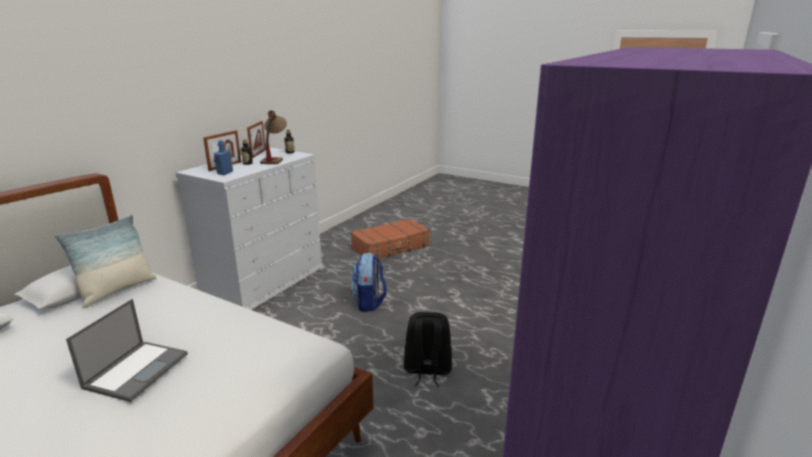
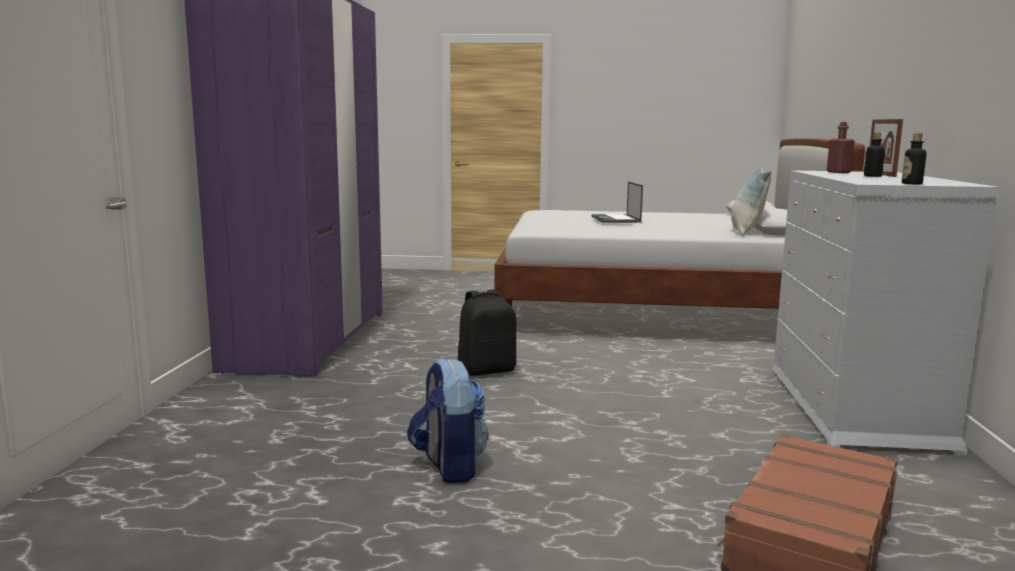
camera: 155 degrees right, 10 degrees down
(225, 173) = (838, 172): blue bottle -> red bottle
(258, 154) = (941, 181): picture frame -> none
(274, 159) = (874, 179): table lamp -> none
(369, 303) = (647, 413): backpack -> backpack (448, 466)

